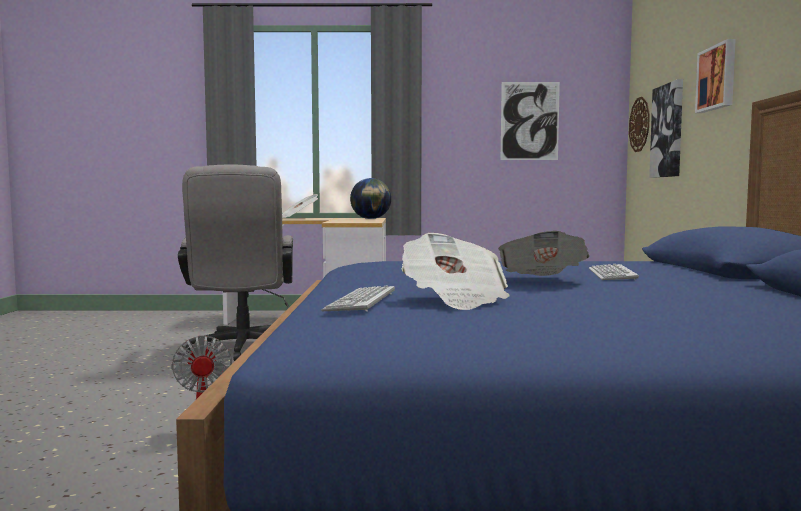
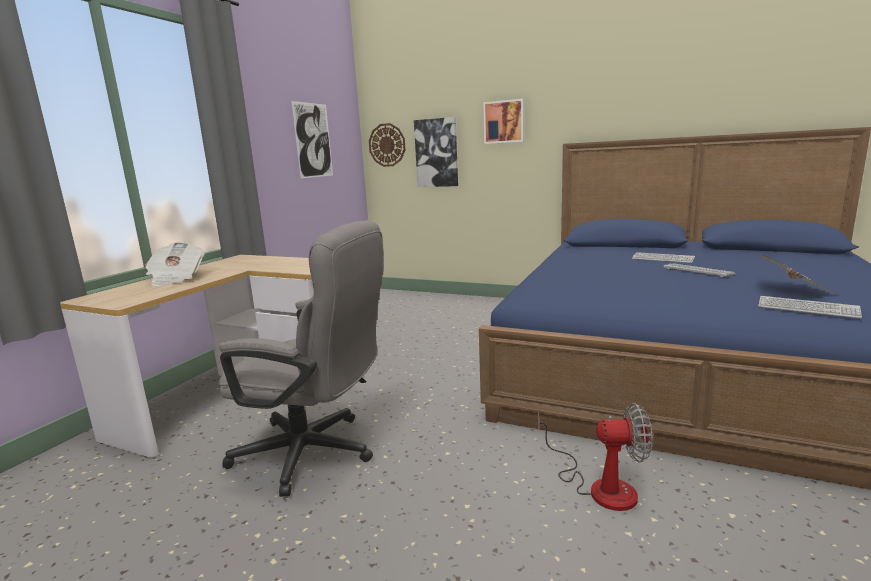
camera: 65 degrees left, 10 degrees up
(371, 219) = (263, 259): globe -> none
(542, 281) = (698, 271): newspaper -> keyboard

